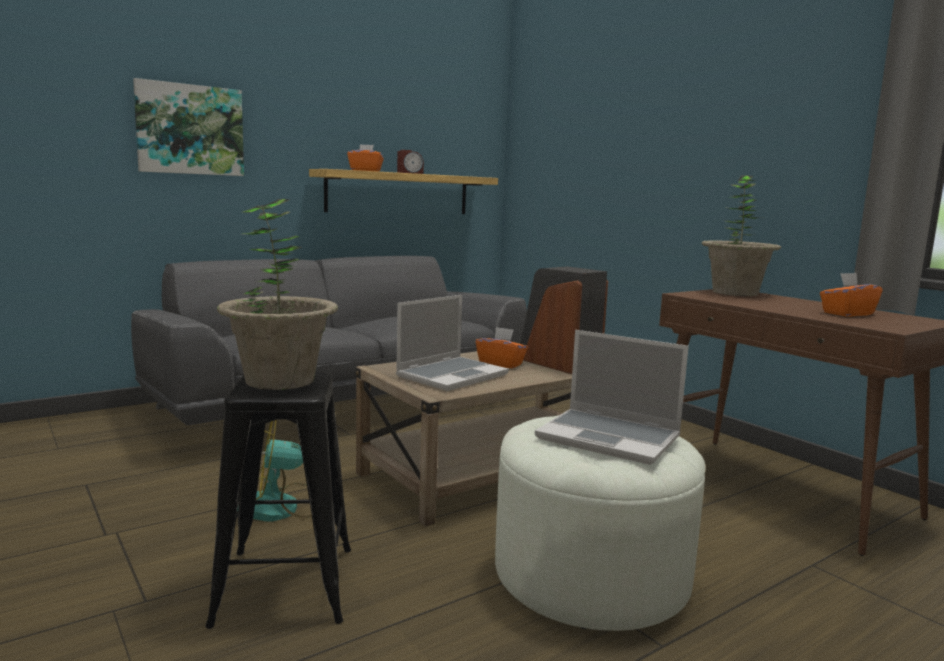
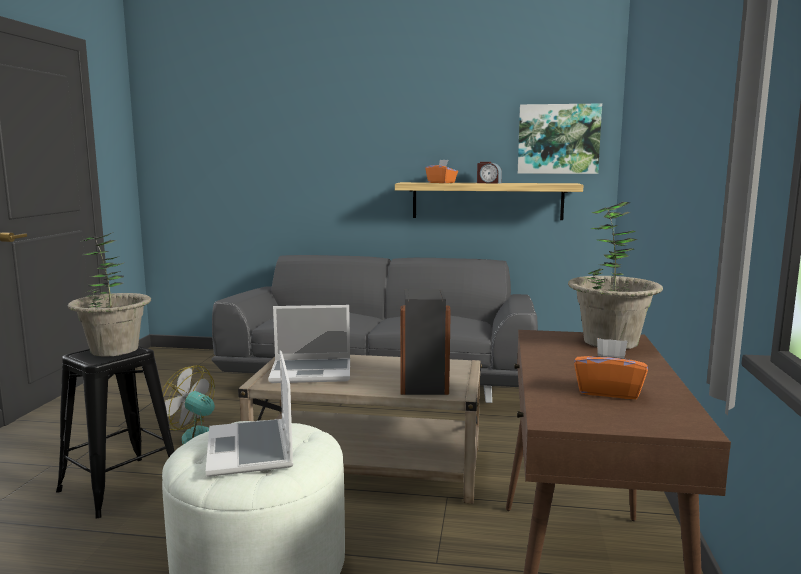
camera: 45 degrees right, 0 degrees up
(190, 130) = (308, 157): picture -> picture (558, 139)
(501, 364) = (376, 371): orange tissue box -> none

